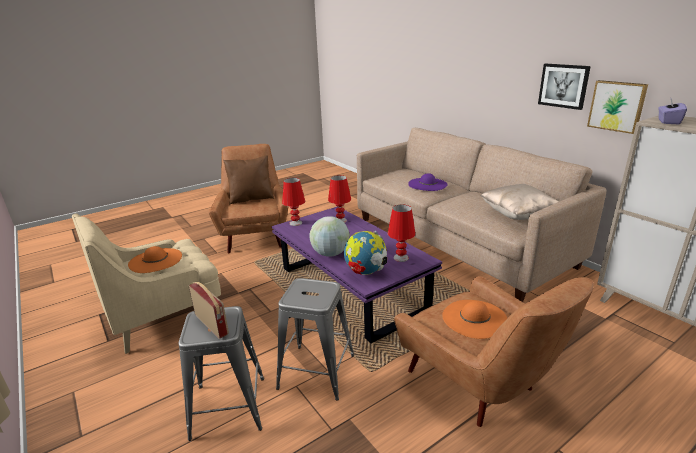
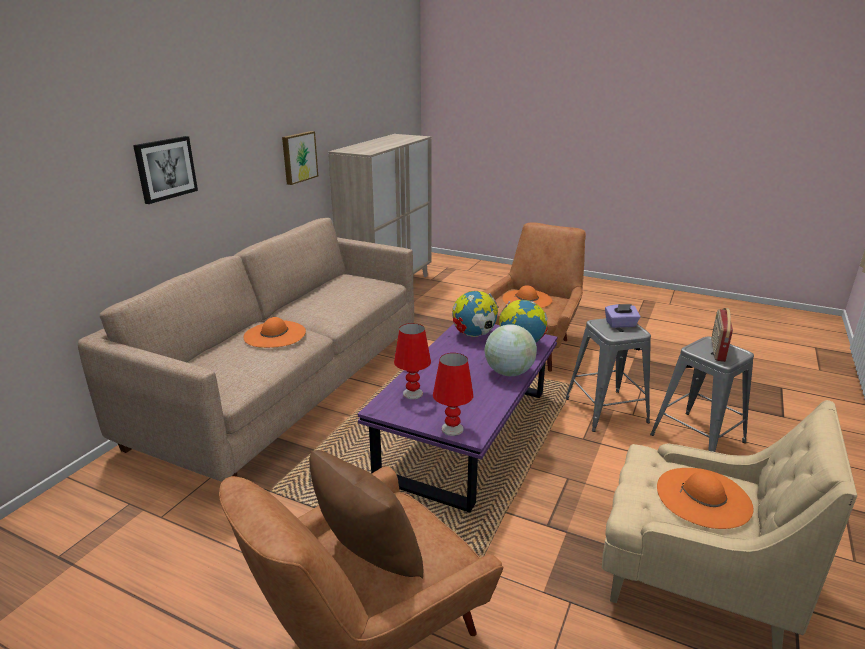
camera: 120 degrees left, 0 degrees up
(401, 258) = (474, 335): red table lamp -> globe
(427, 184) = (275, 334): purple hat -> orange hat
(518, 215) = (350, 283): beige pillow -> none
(563, 86) = (258, 152): picture -> picture (165, 169)
(668, 122) = (364, 151): purple tissue box -> purple tissue box (620, 324)

